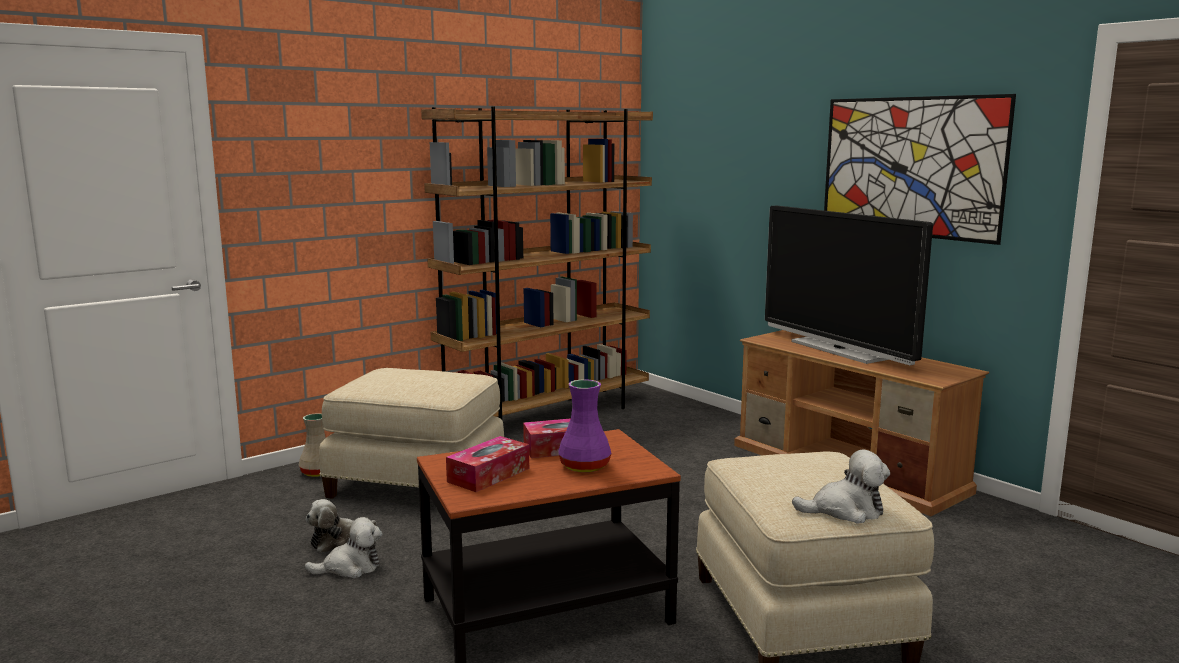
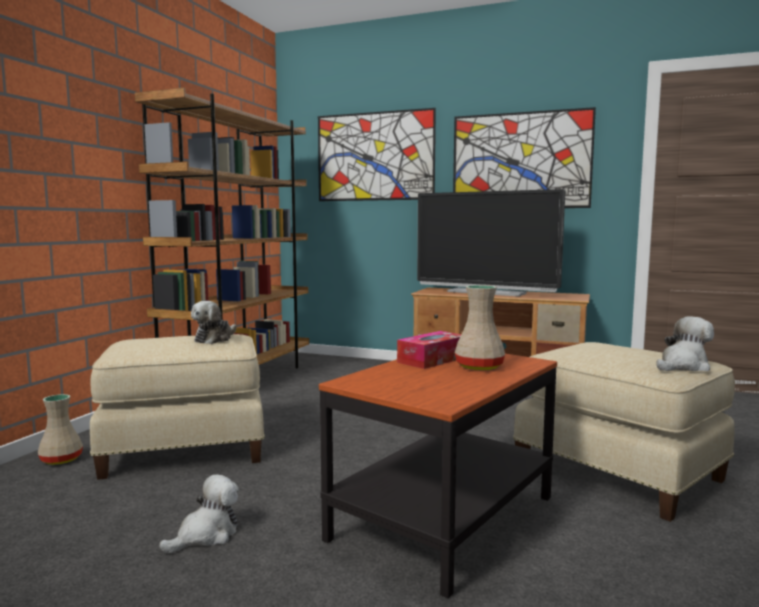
camera: 30 degrees left, 5 degrees down
(338, 541) = (161, 514): plush toy -> plush toy (214, 339)
(488, 475) = (418, 384): tissue box -> none
(584, 466) = (478, 366): purple vase -> beige vase
(739, 148) = (374, 156): none -> picture

